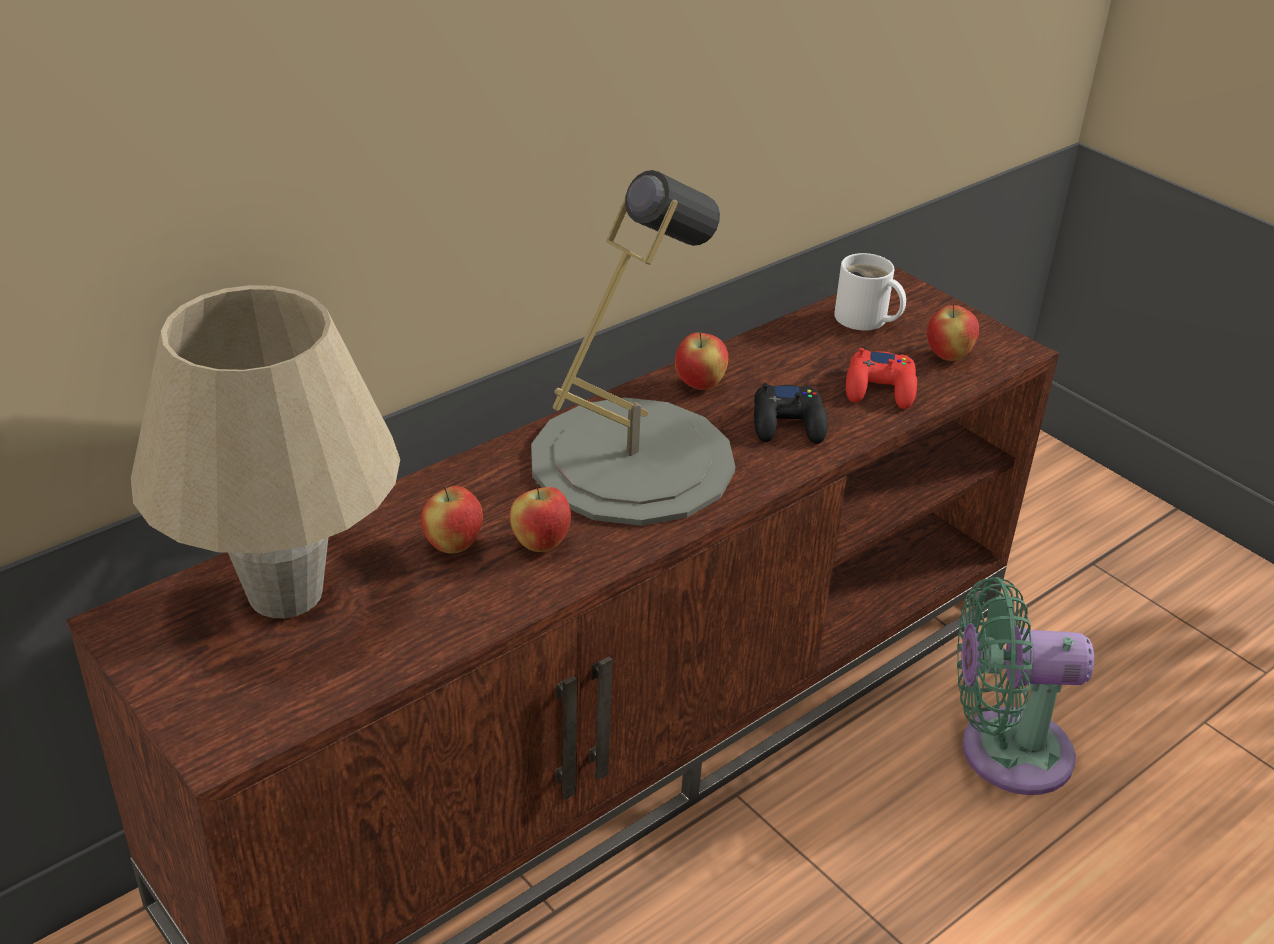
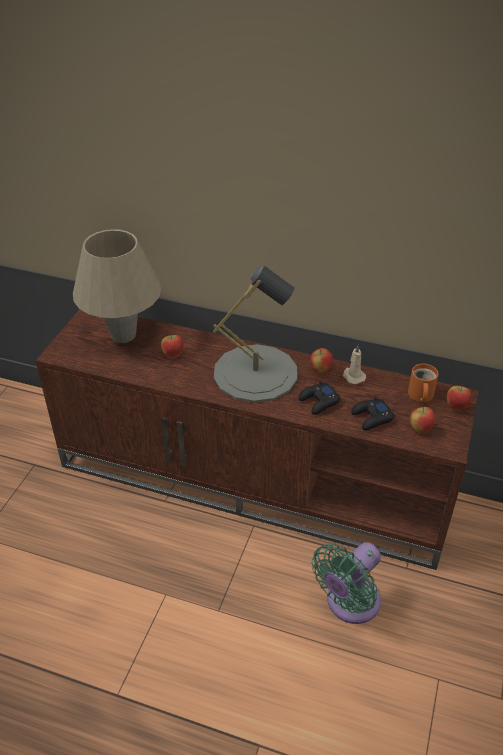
camera: 60 degrees right, 5 degrees up
(540, 544) = (190, 373): apple -> apple (456, 407)
(753, 359) = (353, 376): none -> beige candle
(864, 320) = (420, 395): white mug -> orange mug
(880, 388) = (371, 418): red game controller -> black game controller
(1003, 751) = (349, 603): green fan -> green fan turned 105 degrees counterclockwise

